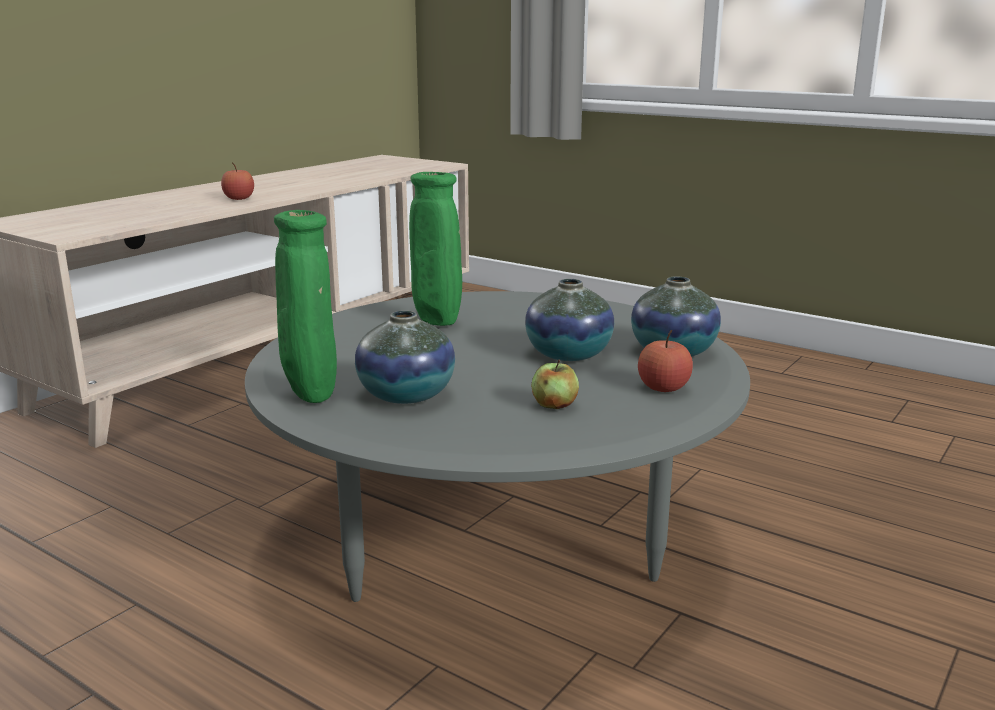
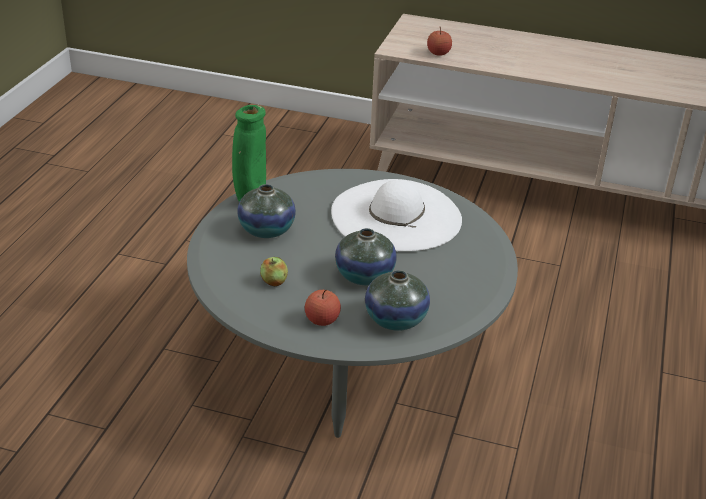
camera: 70 degrees right, 15 degrees up
(239, 198) = (547, 67): apple -> apple (438, 53)
(437, 324) = (396, 215): green vase -> white hat

